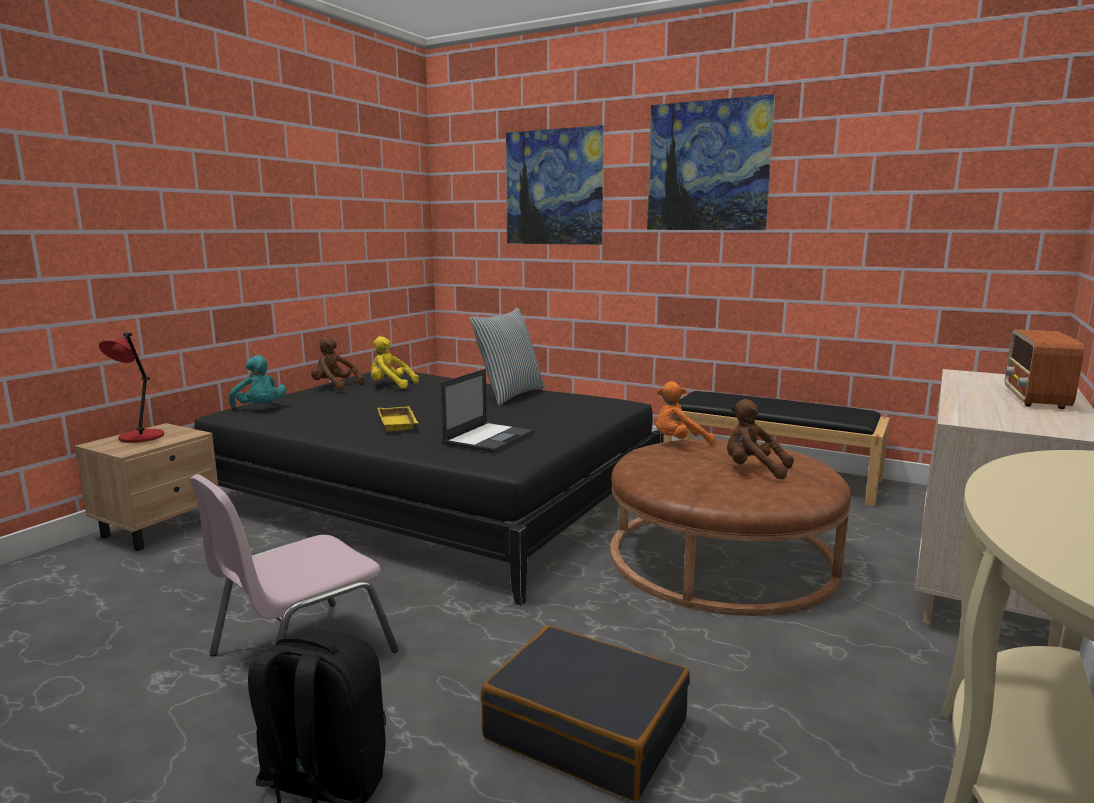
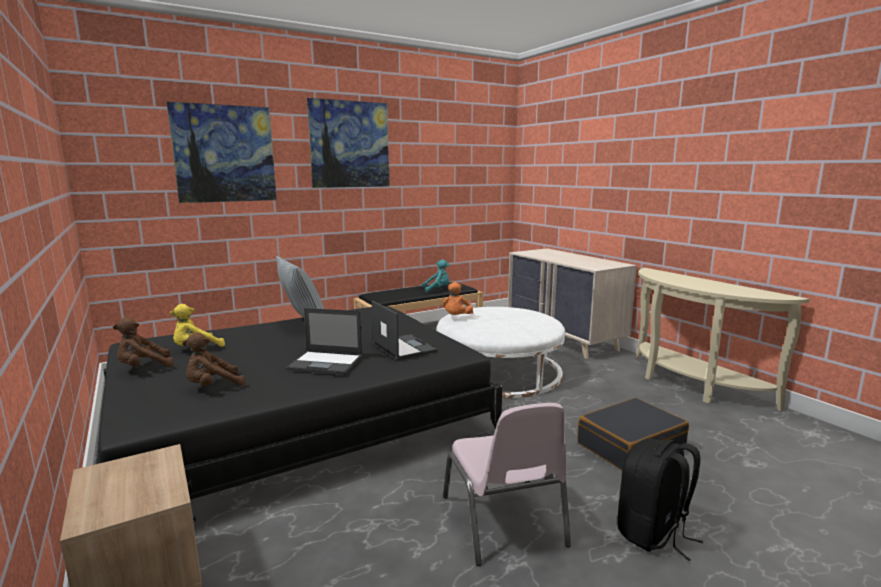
camera: 60 degrees left, 0 degrees up
(140, 438) = (118, 488): red table lamp -> none
(260, 409) = (149, 409): turquoise plush toy -> turquoise plush toy (437, 289)
(399, 423) = (326, 363): yellow tray -> laptop
(721, 556) = (498, 371): brown ottoman -> white ottoman
(753, 470) = (516, 317): brown plush toy -> brown plush toy (213, 386)
(1035, 398) = (571, 256): radio -> none

